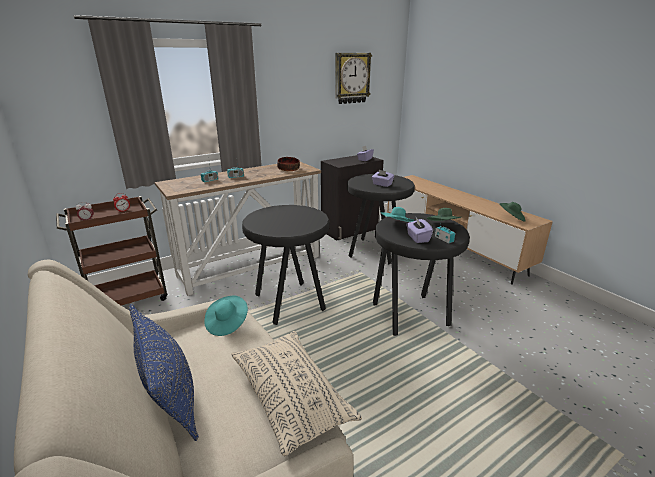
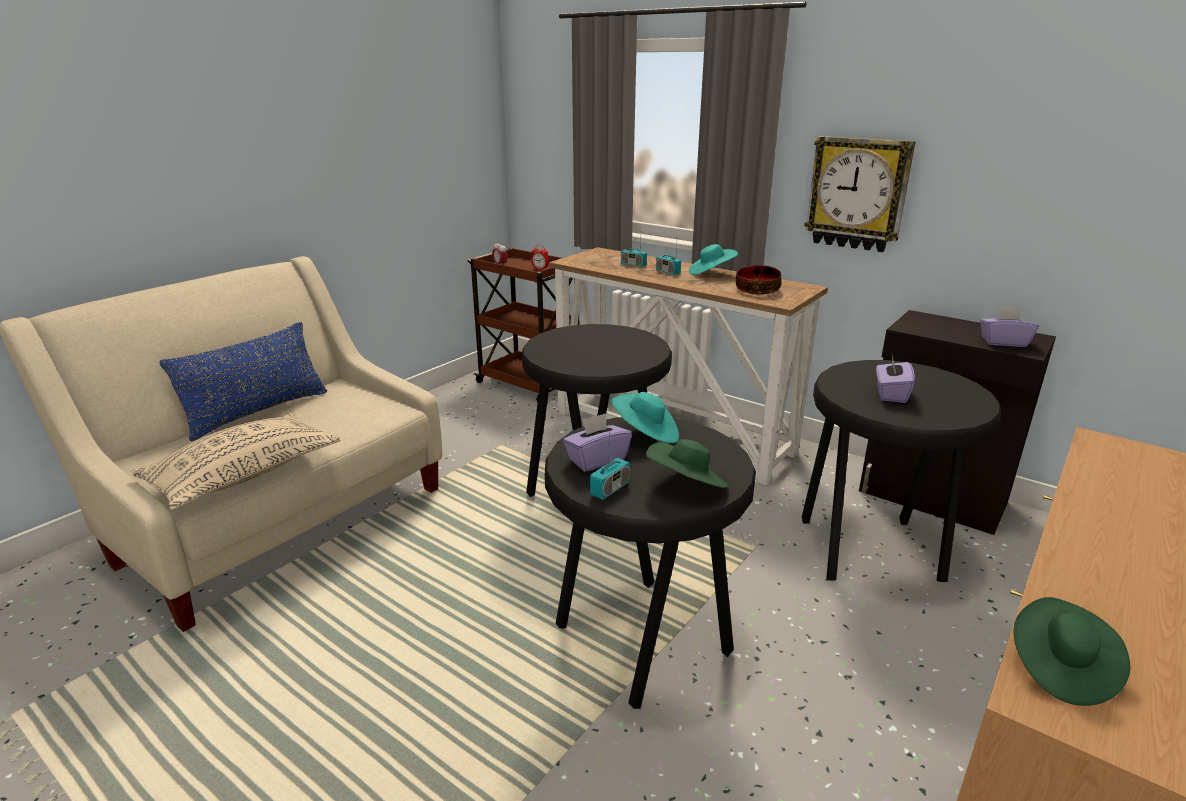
camera: 70 degrees right, 0 degrees up
(227, 323) = (379, 408): turquoise hat -> turquoise hat (711, 273)
(351, 78) = (1059, 126): wall clock -> wall clock (857, 194)

